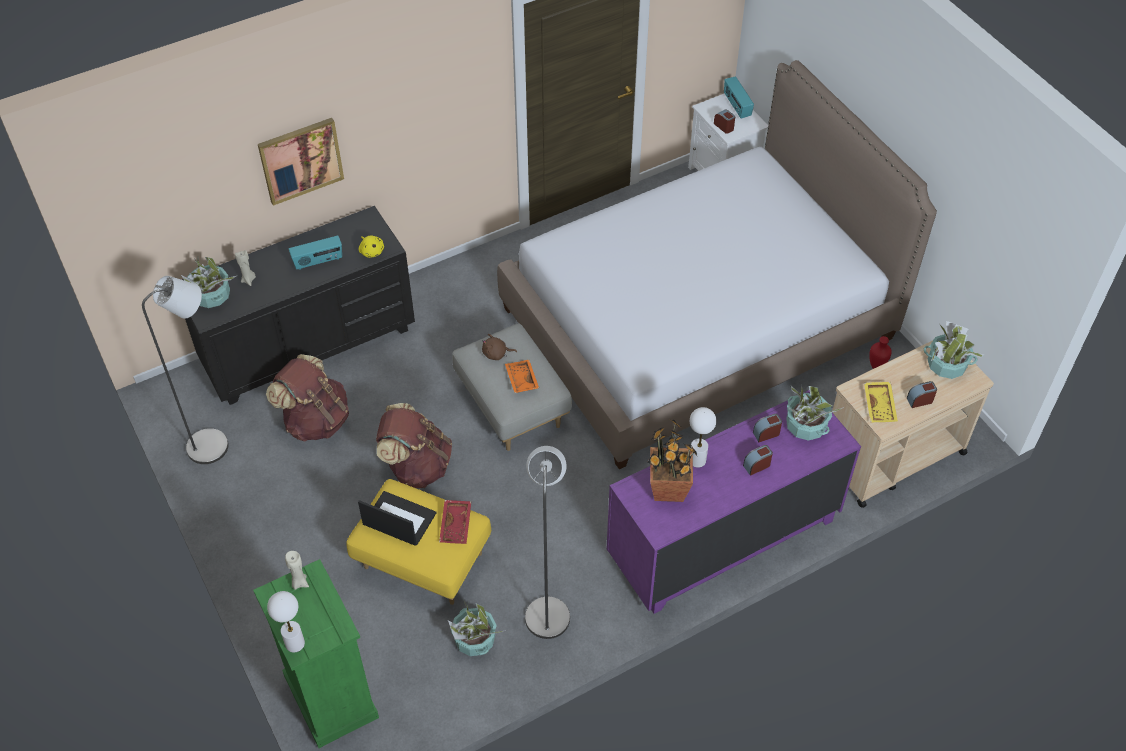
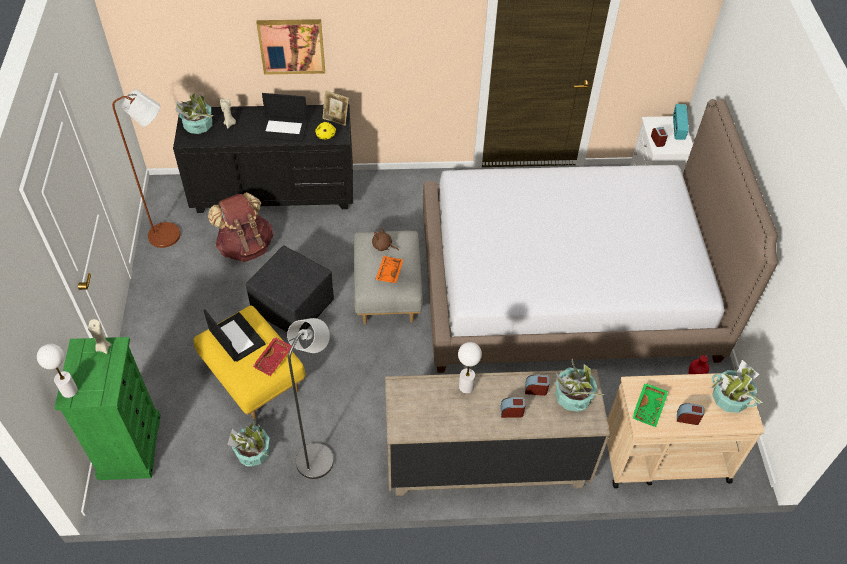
camera: 25 degrees right, 0 degrees up
(215, 444) = (171, 235): grey floor lamp -> brown floor lamp
(318, 262) = (284, 129): radio -> laptop
(371, 228) = (336, 119): none -> picture frame
(417, 466) = (293, 307): brown backpack -> black ottoman
(669, 490) = (428, 400): potted plant -> none
(724, 538) = (486, 461): purple dresser -> beige dresser
(880, 406) = (649, 408): yellow tray -> green tray

